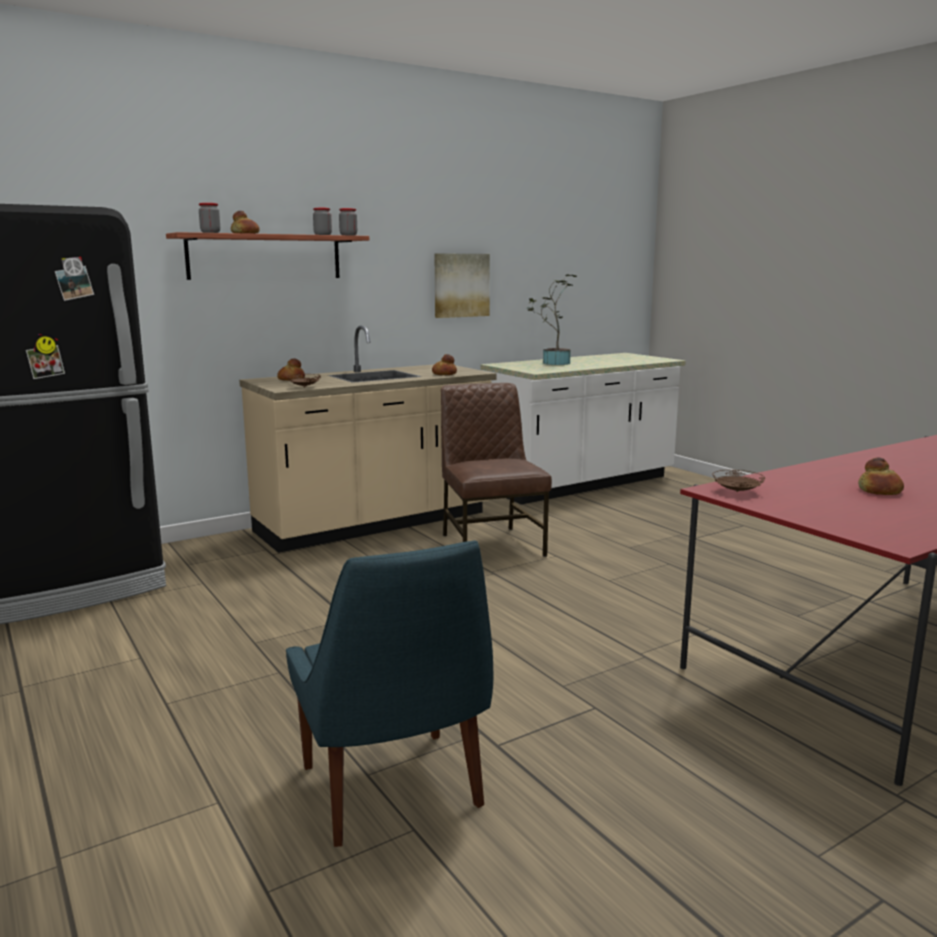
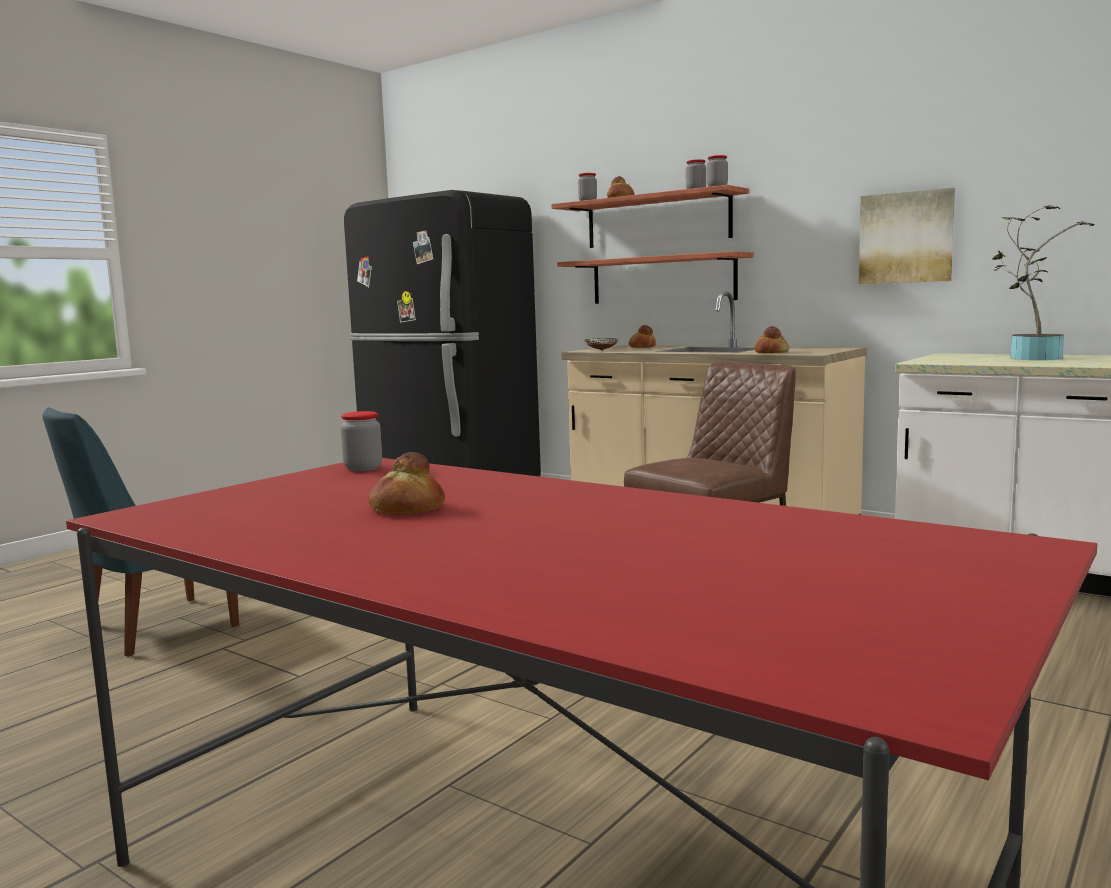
camera: 70 degrees right, 5 degrees down
(273, 314) = (662, 280): none -> shelf
(737, 492) = (363, 468): brown plate -> jar

